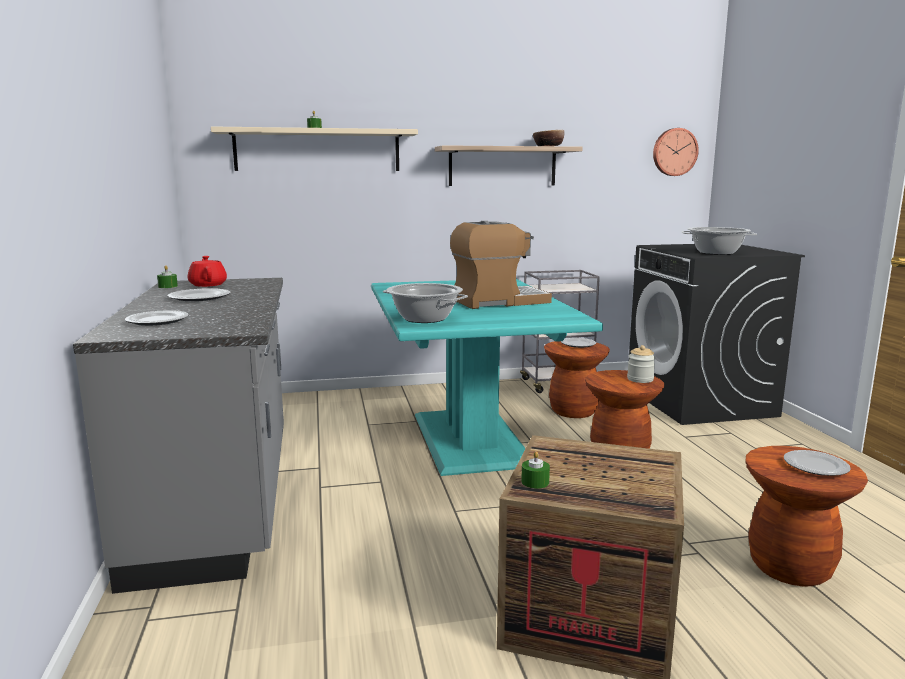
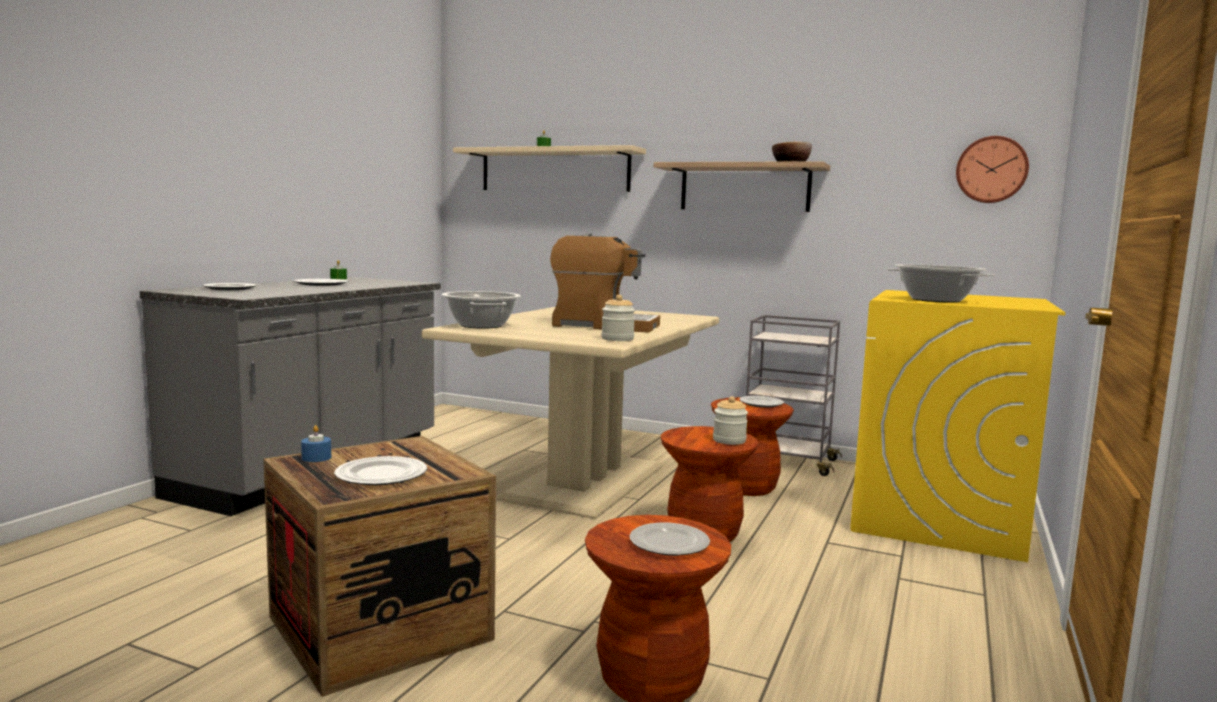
camera: 35 degrees right, 5 degrees down
(208, 284) = (367, 280): red teapot -> none
(468, 439) = (582, 481): turquoise dining table -> beige dining table
(535, 482) = (316, 458): green candle -> blue candle
(564, 314) = (617, 339): none -> jar
(624, 478) = (382, 475): none -> plate
(700, 402) = (938, 518): black washing machine -> yellow washing machine

